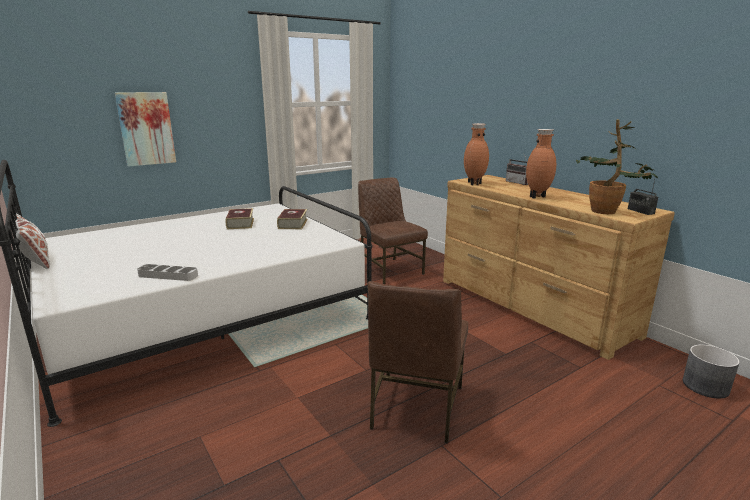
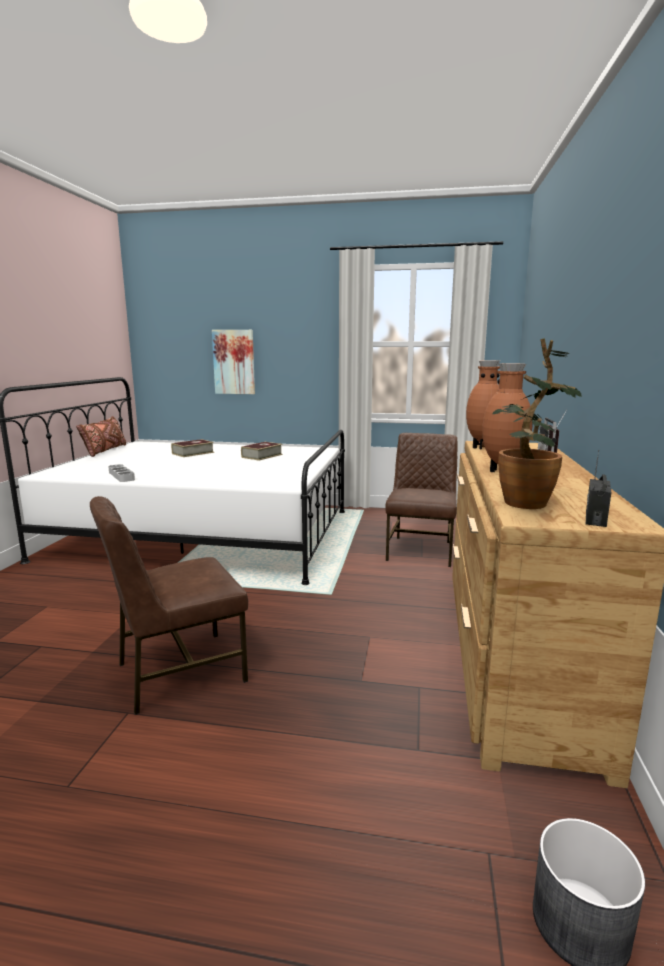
camera: 45 degrees right, 5 degrees down
(35, 259) = (104, 451): white pillow -> brown pillow
(293, 224) = (296, 464): book -> book (193, 453)

